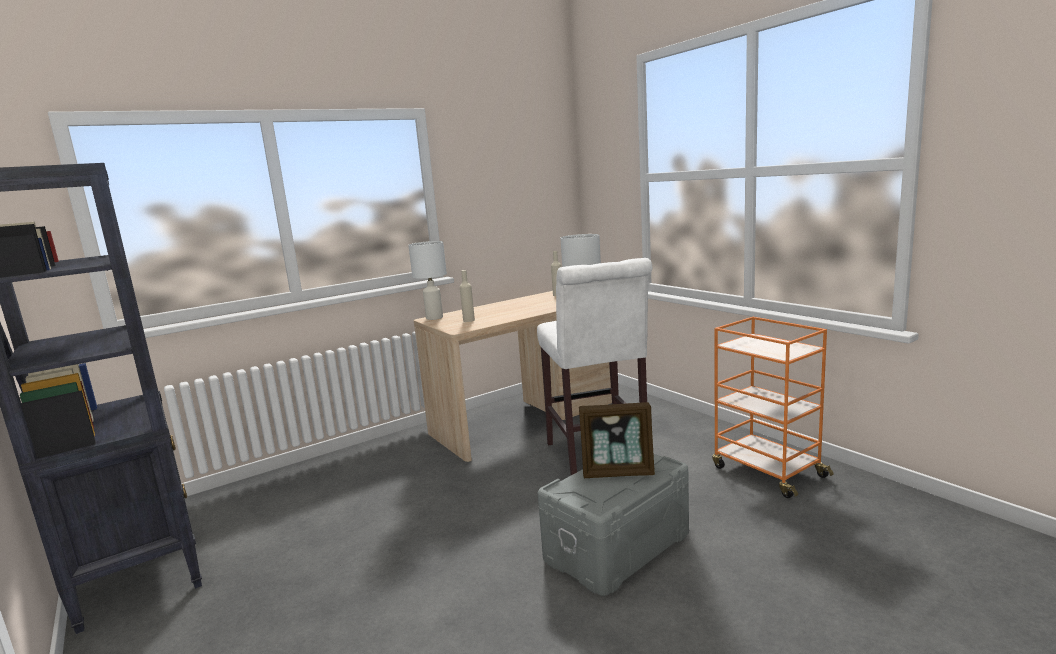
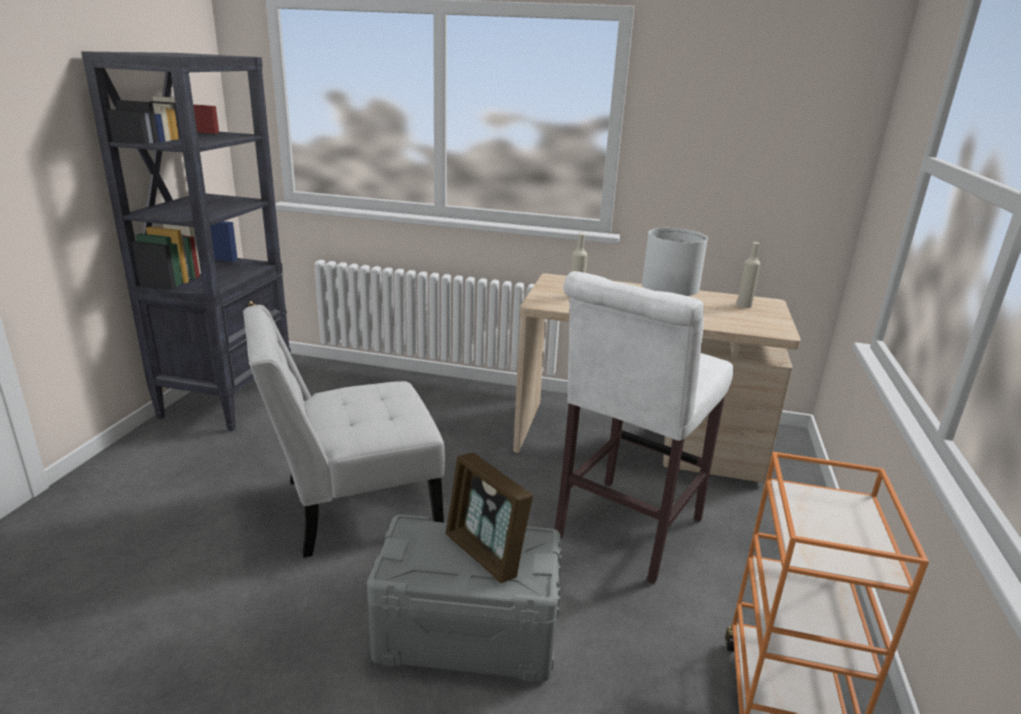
camera: 45 degrees right, 10 degrees up
(421, 551) = (352, 505): none -> white chair
(434, 318) = (560, 279): white table lamp -> none

